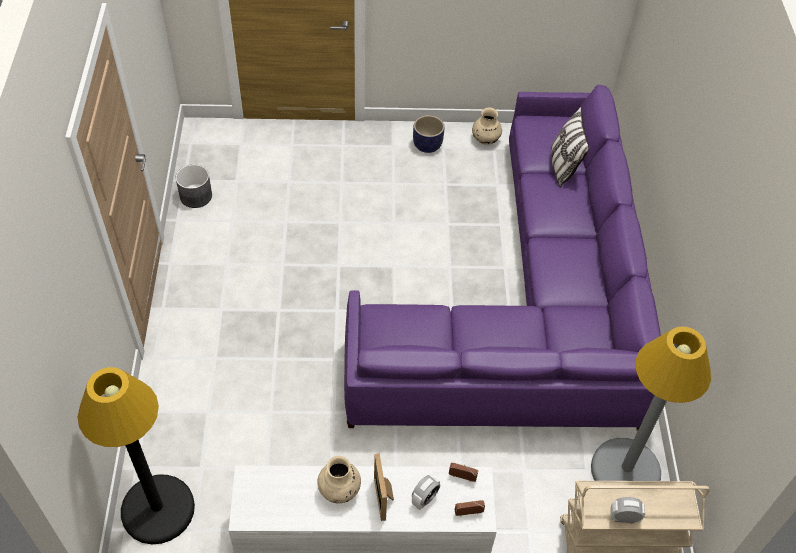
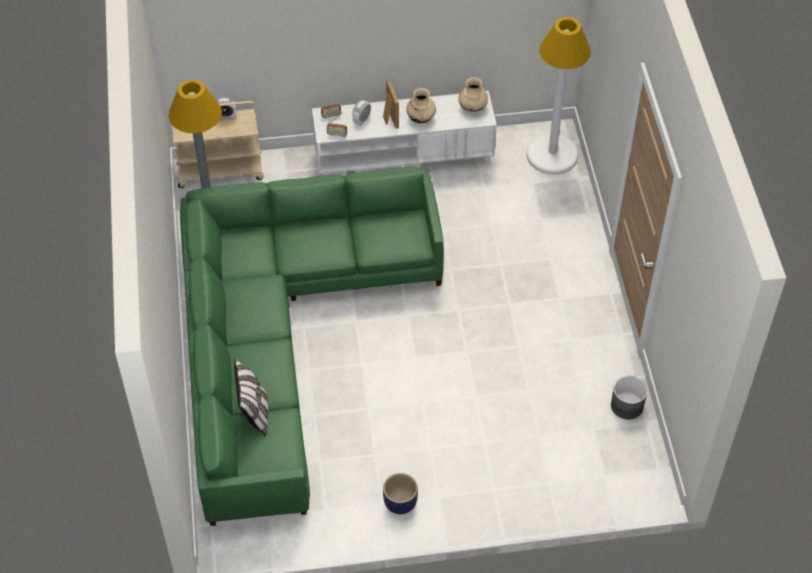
camera: 175 degrees right, 0 degrees up
(158, 509) = (552, 155): black floor lamp -> white floor lamp
(485, 140) = (335, 520): beige vase -> beige vase (473, 108)
(531, 306) = (283, 335): purple sofa -> green sofa

